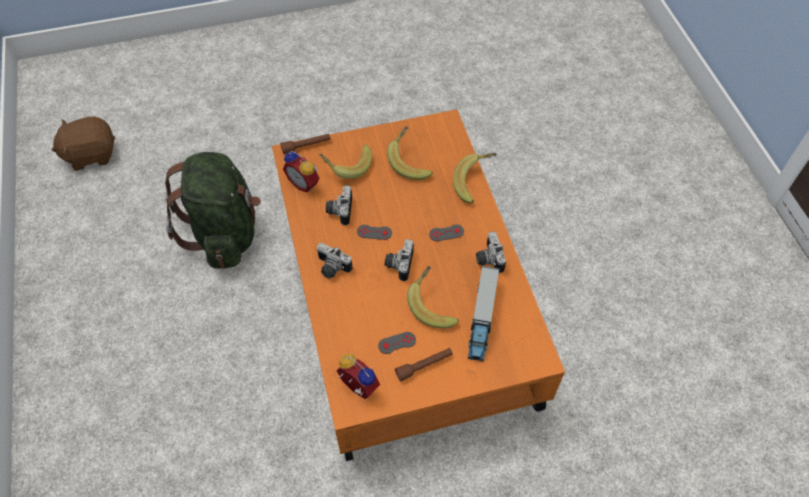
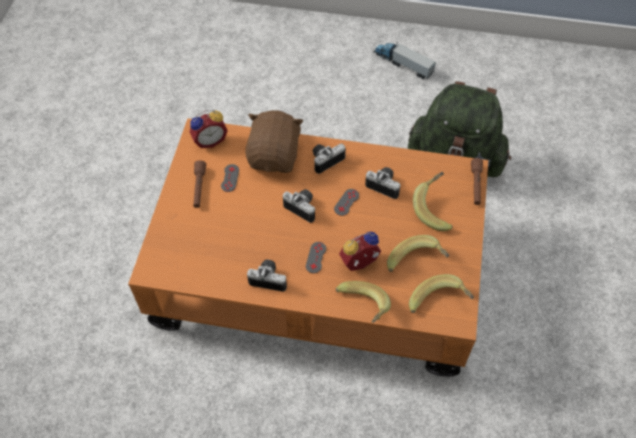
camera: 115 degrees right, 0 degrees up
(91, 154) = (587, 92): brown plush toy -> brown plush toy (275, 156)
(305, 183) = (429, 170): alarm clock -> alarm clock (360, 264)
(434, 305) = (248, 216): banana -> banana (439, 304)
(482, 319) = (213, 245): toy truck -> toy truck (403, 64)

